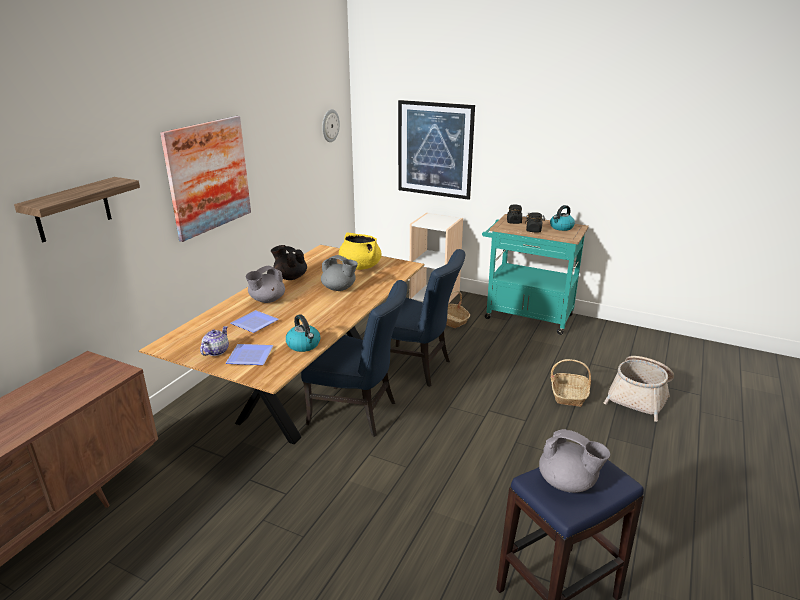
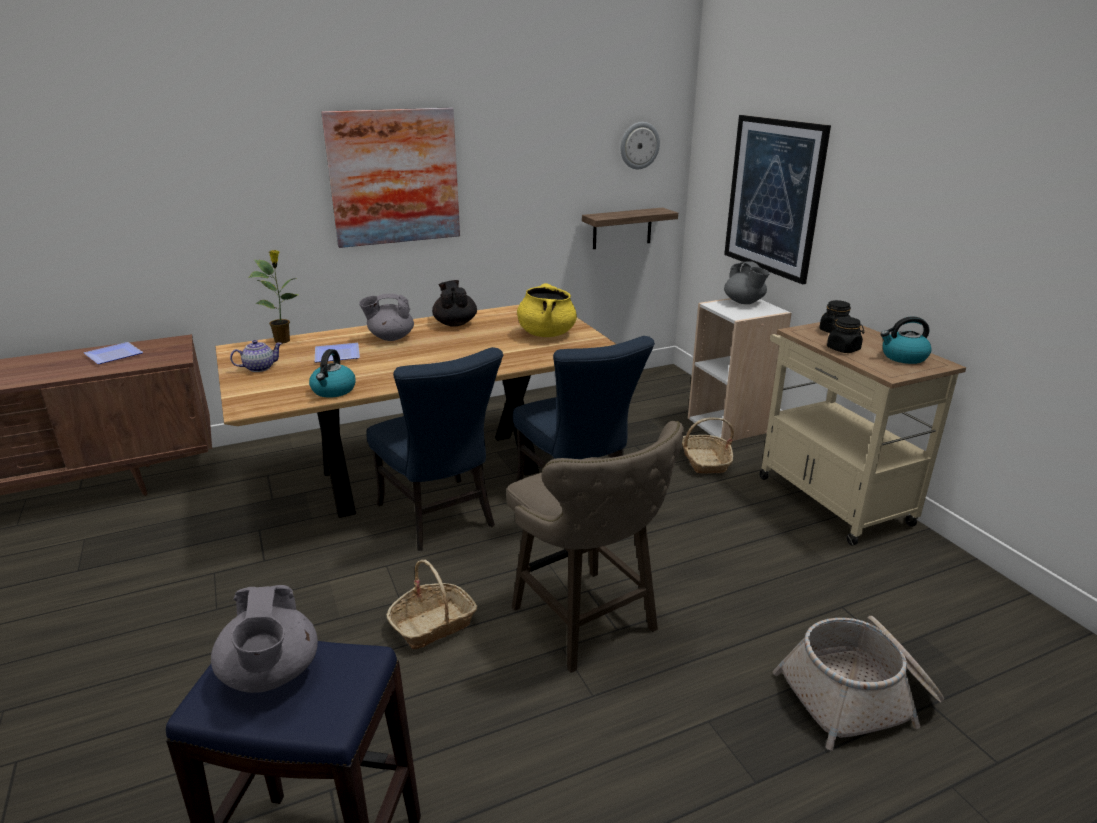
camera: 40 degrees right, 0 degrees up
(73, 209) = (190, 179): shelf -> shelf (622, 228)
(190, 328) = (283, 340): none -> potted plant
(251, 357) = (272, 384): plate -> plate (113, 356)
(339, 288) = (478, 349): grey teapot -> grey teapot (744, 302)
(510, 424) = (587, 623): none -> beige stool
(526, 316) = (829, 499): turquoise cart -> beige cart
(569, 394) = (735, 631): basket -> basket (433, 624)

